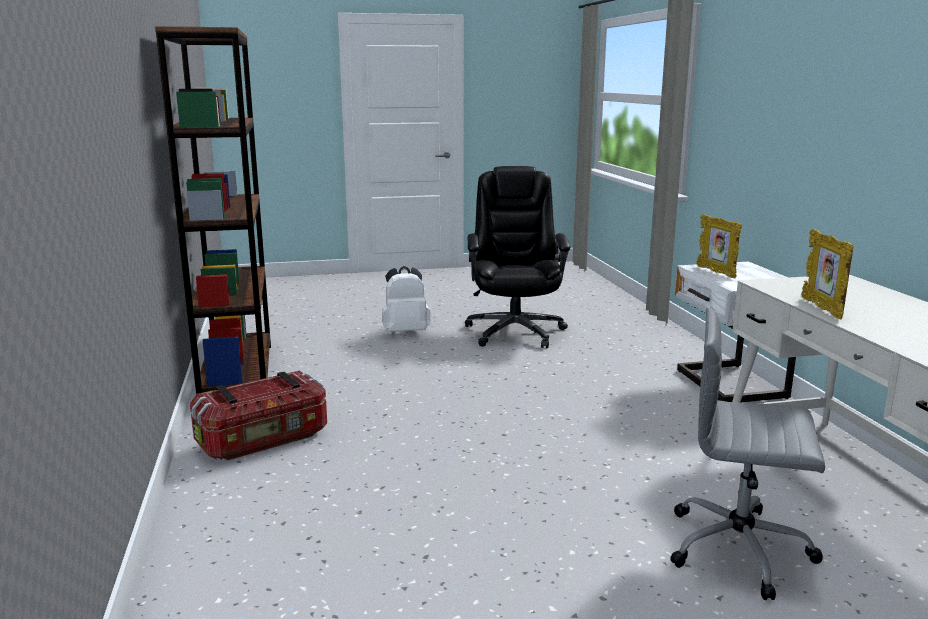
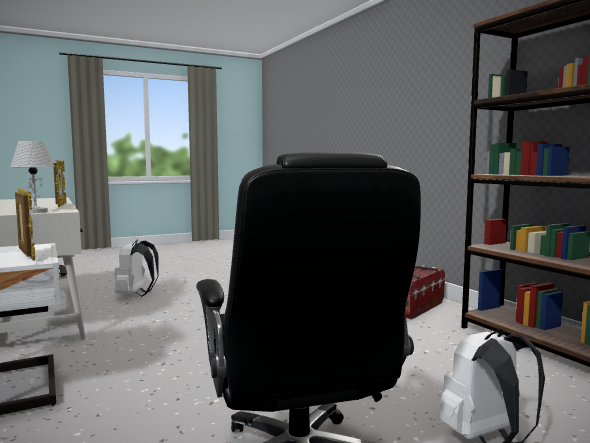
camera: 165 degrees right, 10 degrees down
(741, 549) = (135, 295): grey office chair -> white backpack
(795, 283) = (36, 212): none -> white table lamp

